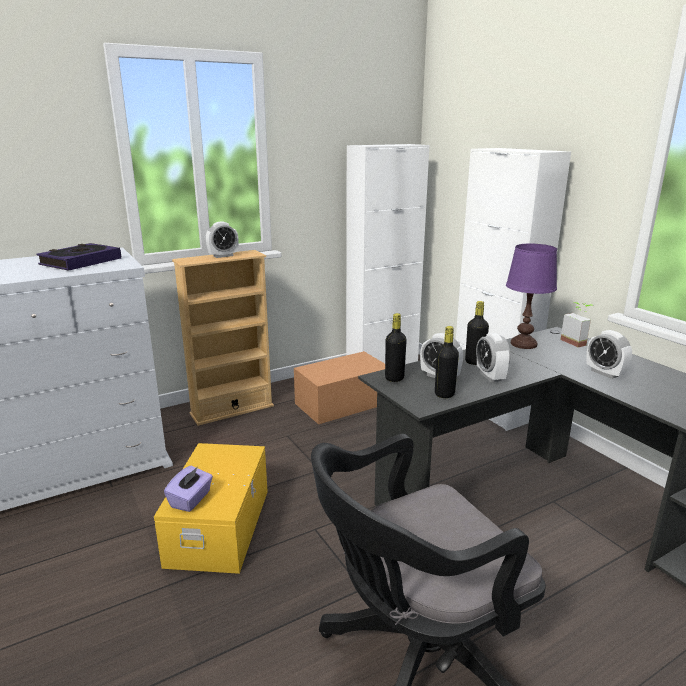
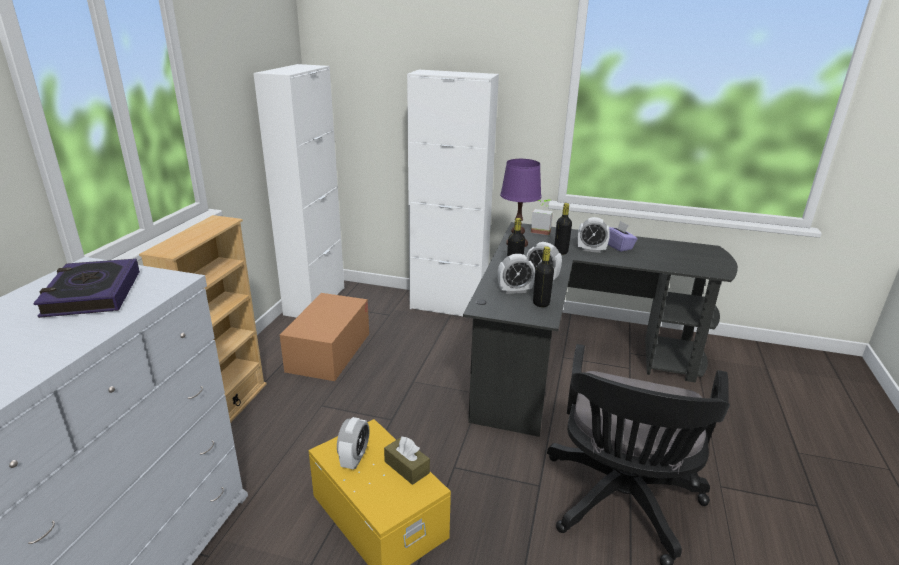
camera: 45 degrees left, 5 degrees up
(191, 500) = (389, 499): purple tissue box -> purple tissue box (618, 246)
(223, 256) = (198, 232): alarm clock -> alarm clock (354, 459)
(233, 488) = (406, 467): none -> brown tissue box
(394, 378) = (491, 305): black bottle -> black bottle (561, 252)

